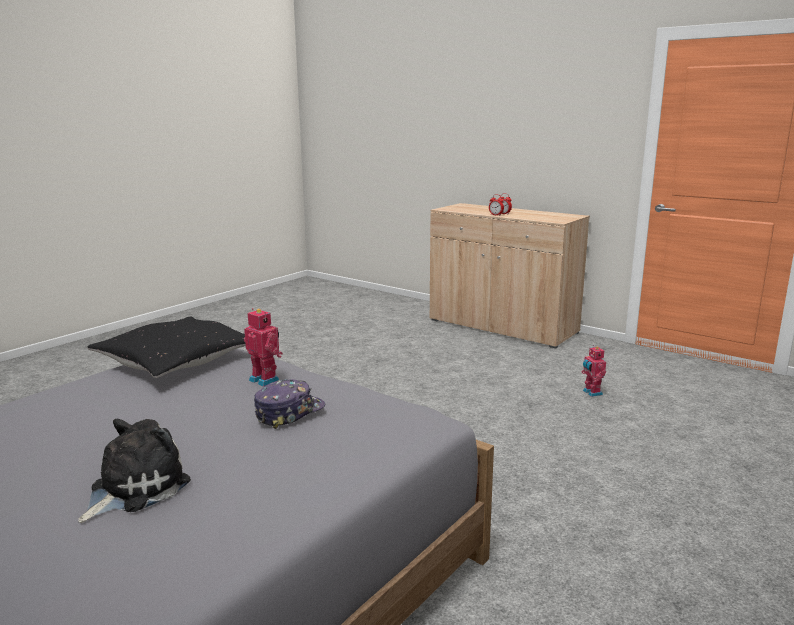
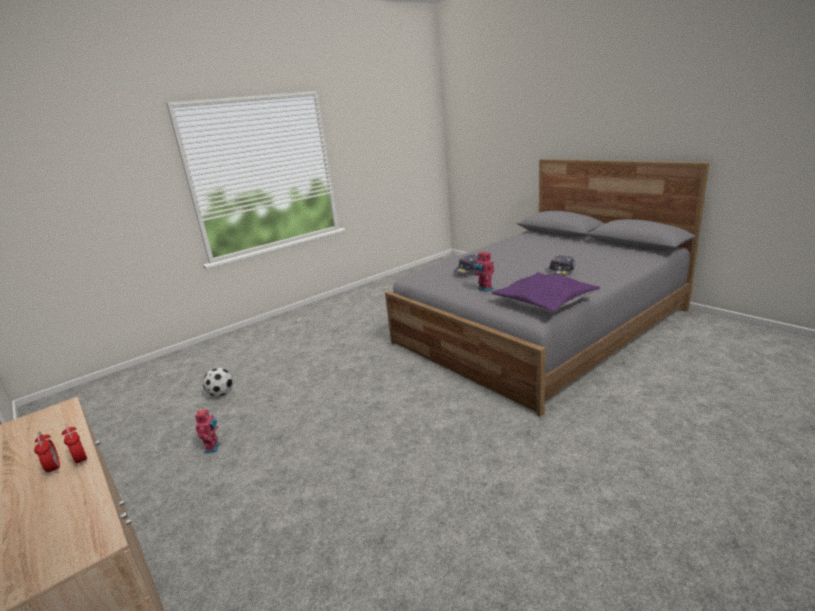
camera: 165 degrees left, 5 degrees up
(77, 424) = (562, 271): none -> cap
(135, 488) = (517, 256): plush toy -> none
(177, 361) = (544, 301): black pillow -> purple pillow
(690, 443) = (221, 393): none -> football

